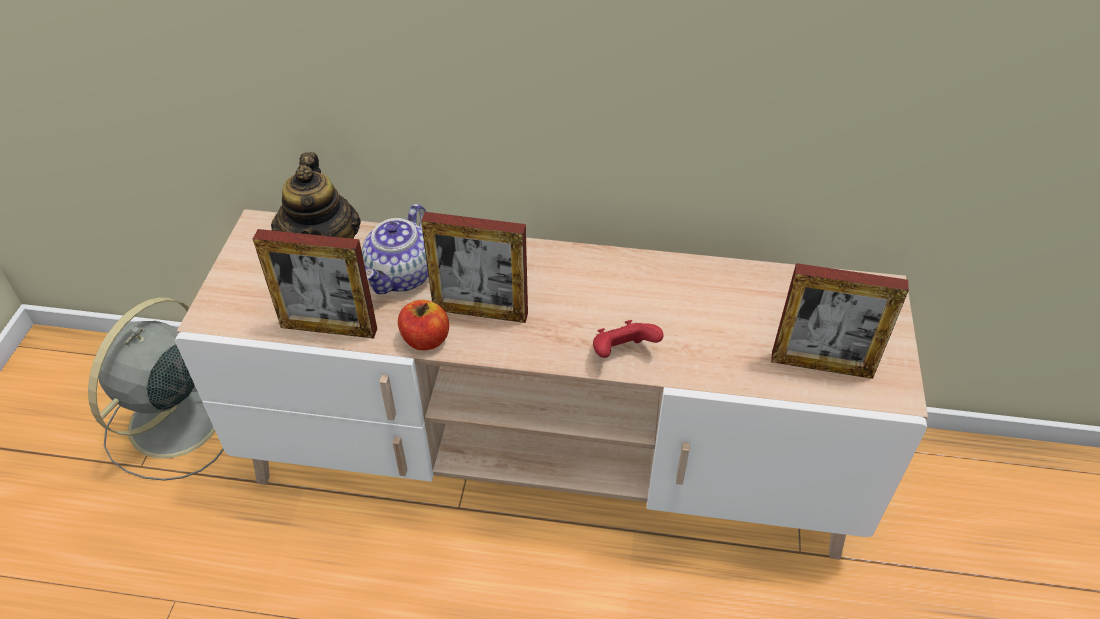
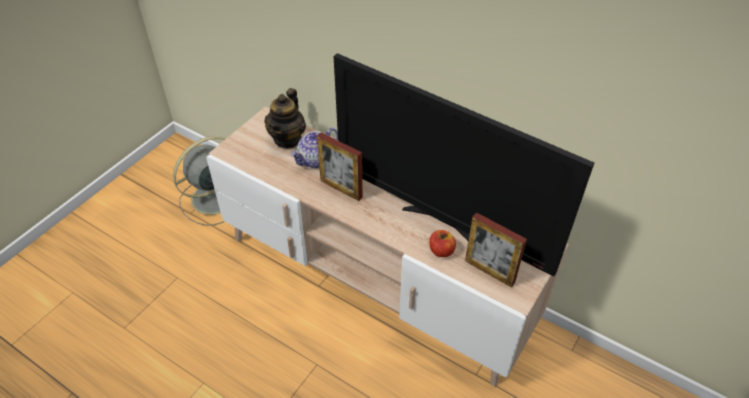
camera: 25 degrees right, 0 degrees up
(329, 328) = (271, 173): picture frame -> none
(425, 339) = (309, 193): apple -> apple (441, 251)
(622, 353) = (395, 231): red game controller -> none
(690, 309) = (441, 222): none -> television

